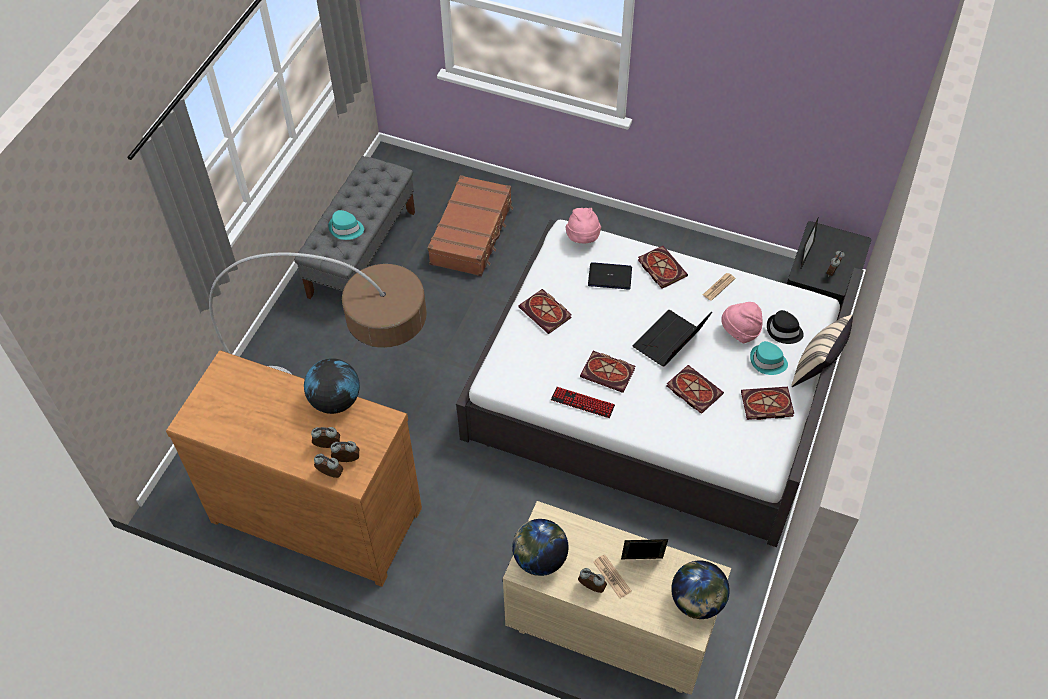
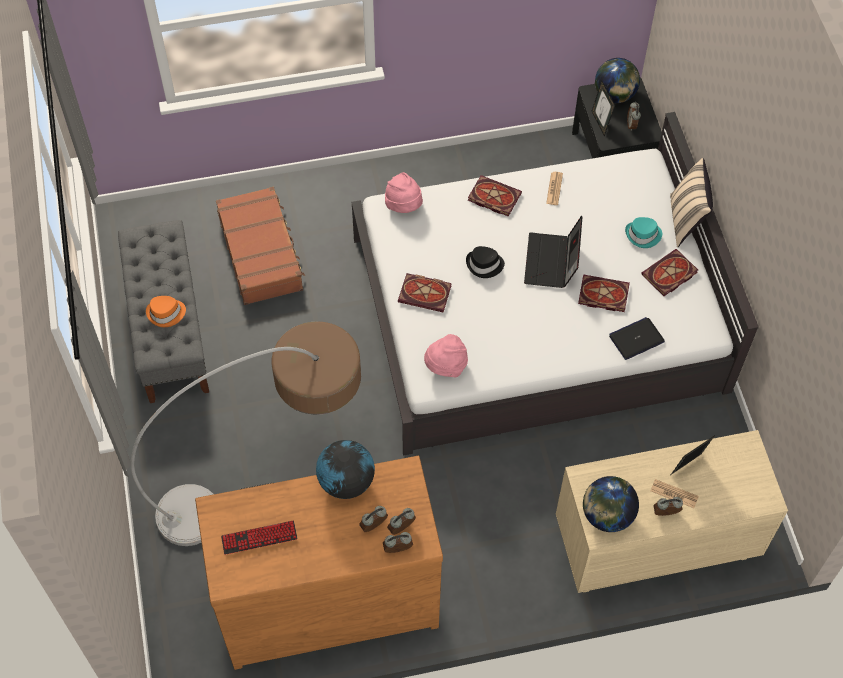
camera: 35 degrees left, 5 degrees up
(346, 229) = (166, 313): turquoise hat -> orange hat
(582, 403) = (520, 359): keyboard -> keyboard (259, 538)
(609, 373) = (522, 319): book -> none
(610, 276) = (456, 229): laptop -> laptop (636, 339)
(697, 602) = (753, 473): globe -> globe (614, 95)
(740, 332) = (602, 221): pink hat -> pink hat (446, 366)
(784, 331) = (636, 200): black hat -> black hat (484, 265)

